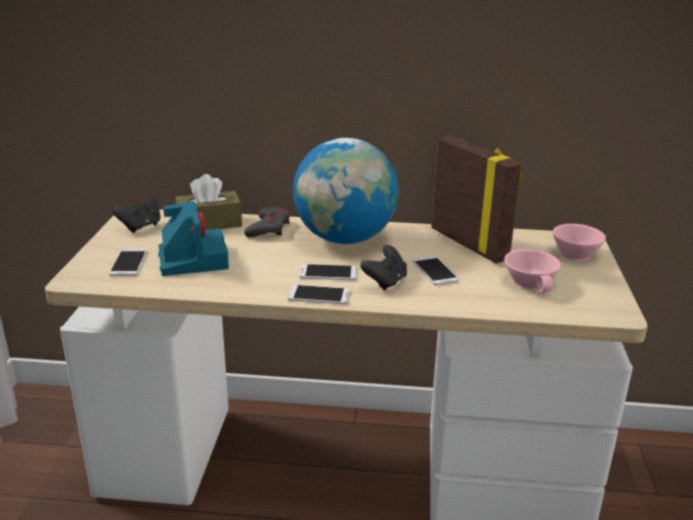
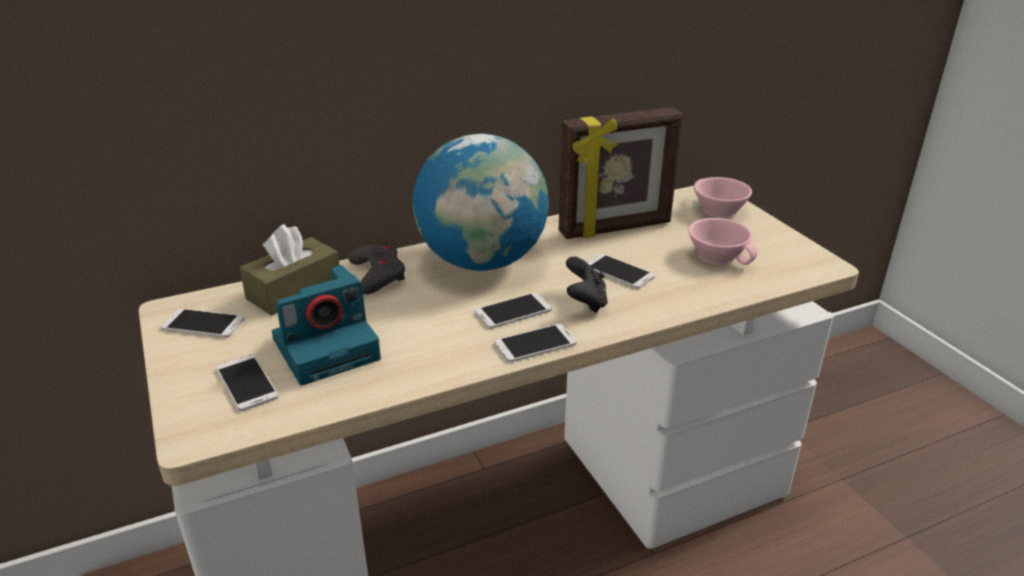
camera: 30 degrees left, 5 degrees up
(140, 227) = (203, 324): black game controller -> phone
(192, 258) = (328, 347): camera -> camera turned 105 degrees clockwise
(470, 244) = (615, 228): picture frame -> picture frame turned 135 degrees clockwise

